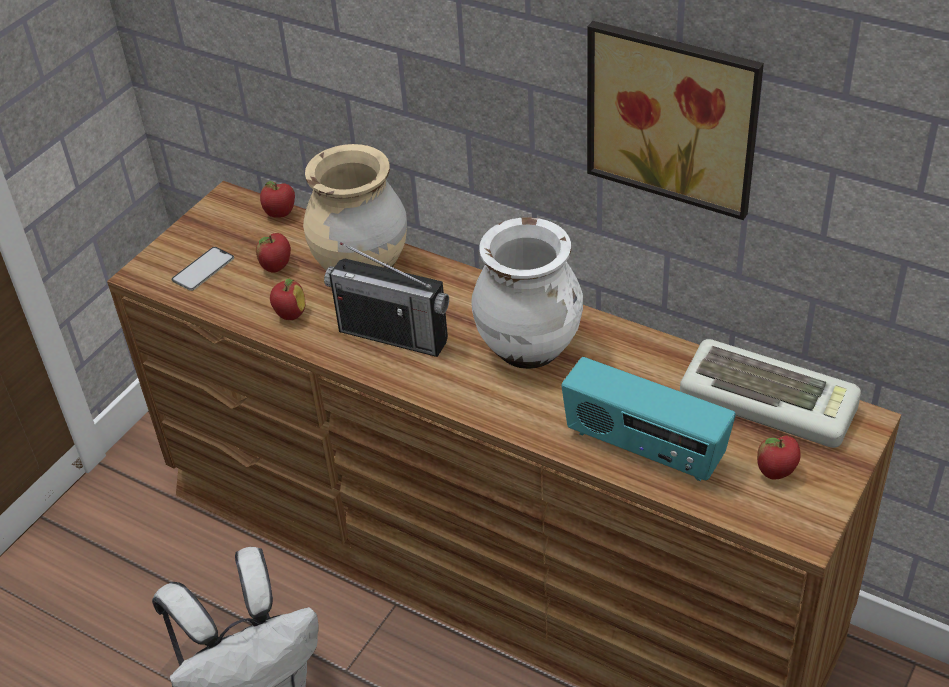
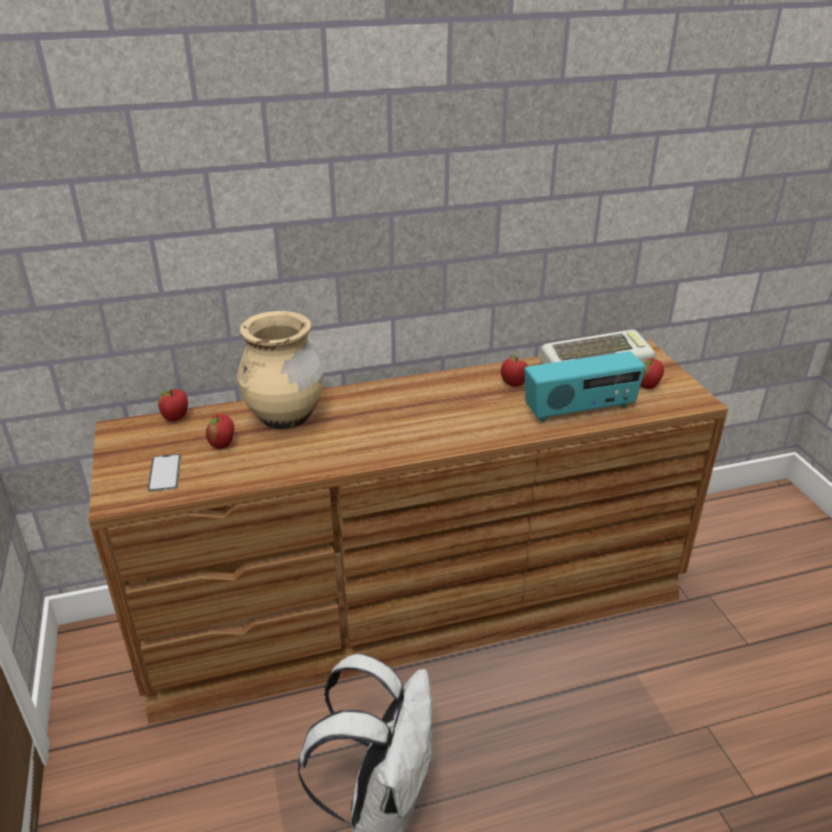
camera: 50 degrees left, 10 degrees down
(290, 315) = (276, 462): apple -> apple (513, 384)
(393, 335) = (363, 436): radio -> none
(528, 348) = (450, 402): white vase -> none
(675, 115) = (505, 191): picture -> none

